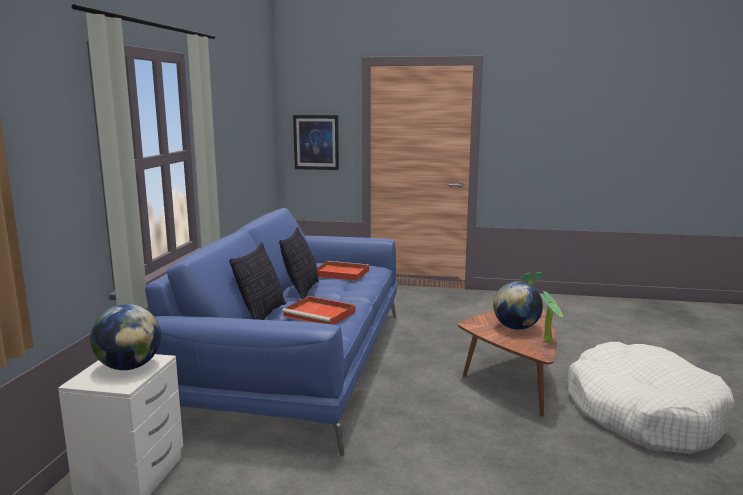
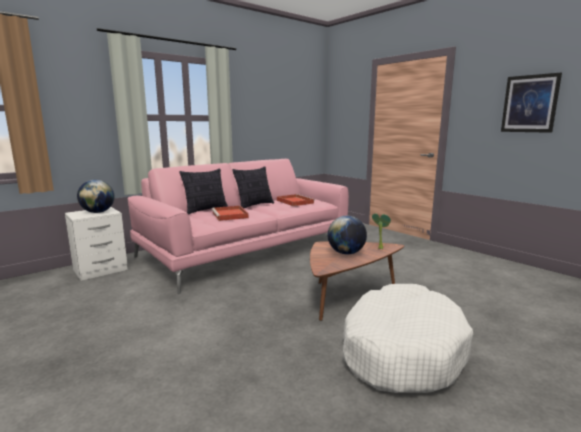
camera: 40 degrees right, 0 degrees up
(299, 362) = (248, 250): blue sofa -> pink sofa
(316, 142) = (344, 122): picture -> picture (529, 104)
(549, 341) = (347, 265): potted plant -> none

